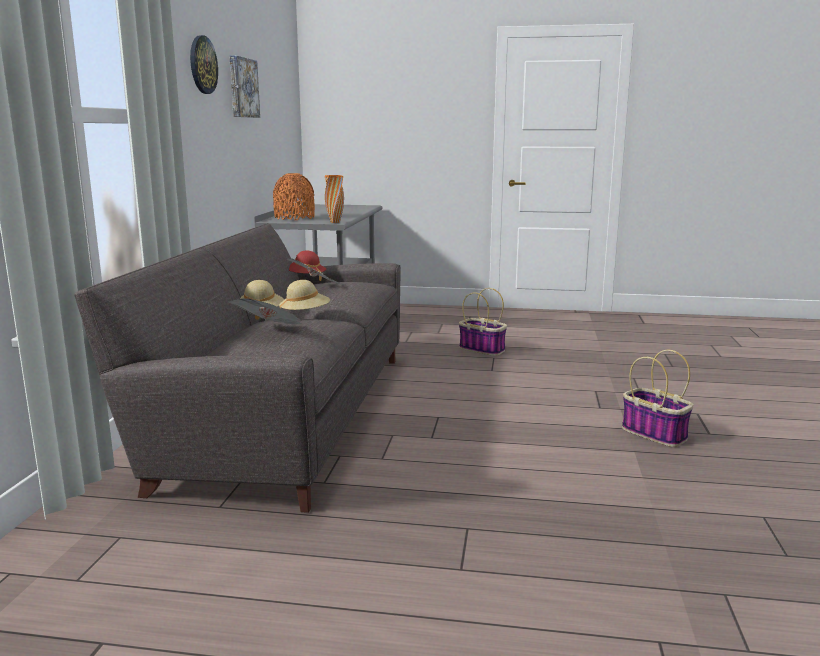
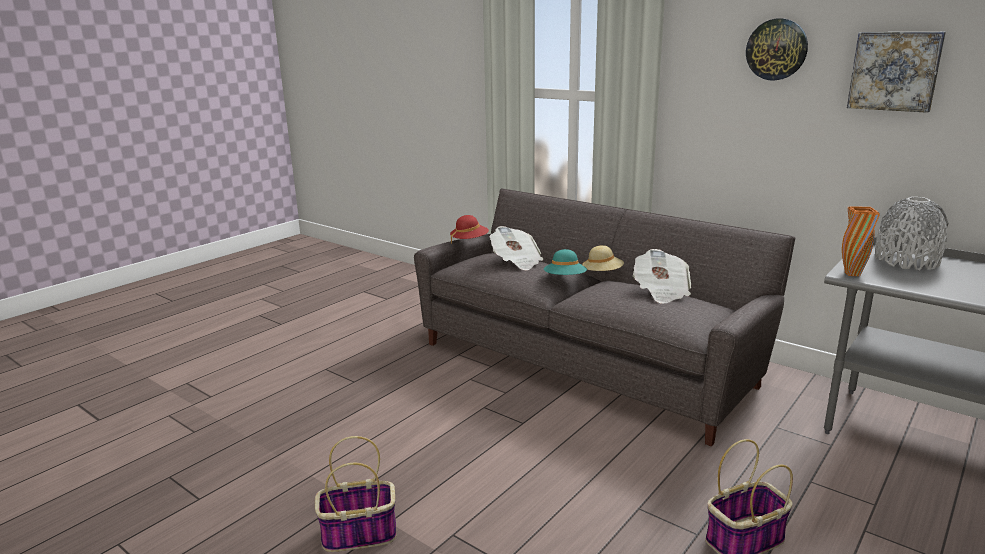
camera: 120 degrees right, 5 degrees up
(294, 218) = (906, 261): orange vase -> grey vase
(305, 314) = (565, 279): beige hat -> turquoise hat
(306, 278) = (741, 302): red hat -> red hat (469, 241)

